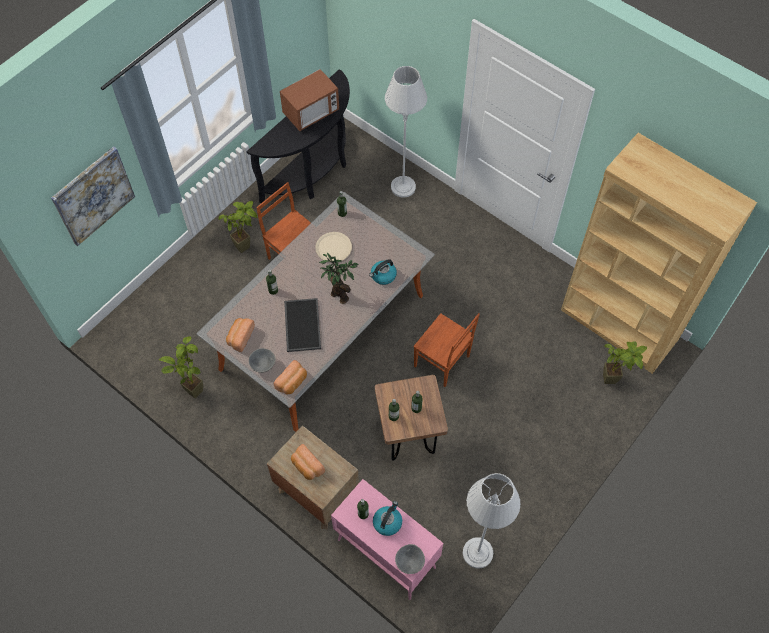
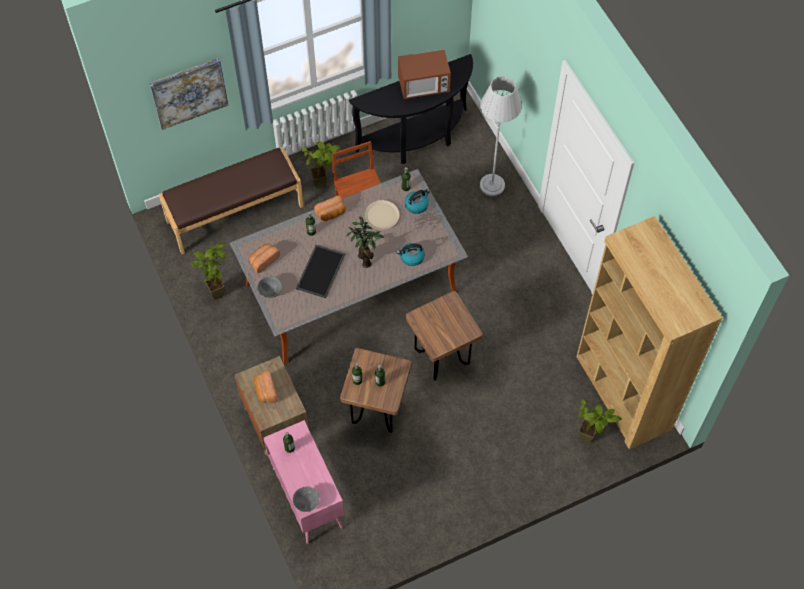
camera: 25 degrees right, 0 degrees up
(173, 306) = (234, 213): none -> brown bench
(292, 382) = (287, 316): bread -> bread (331, 213)
(387, 522) = (306, 463): kettle -> kettle (417, 205)
(442, 362) = (441, 358): brown chair -> brown stool
(477, 553) = (384, 532): grey floor lamp -> none

